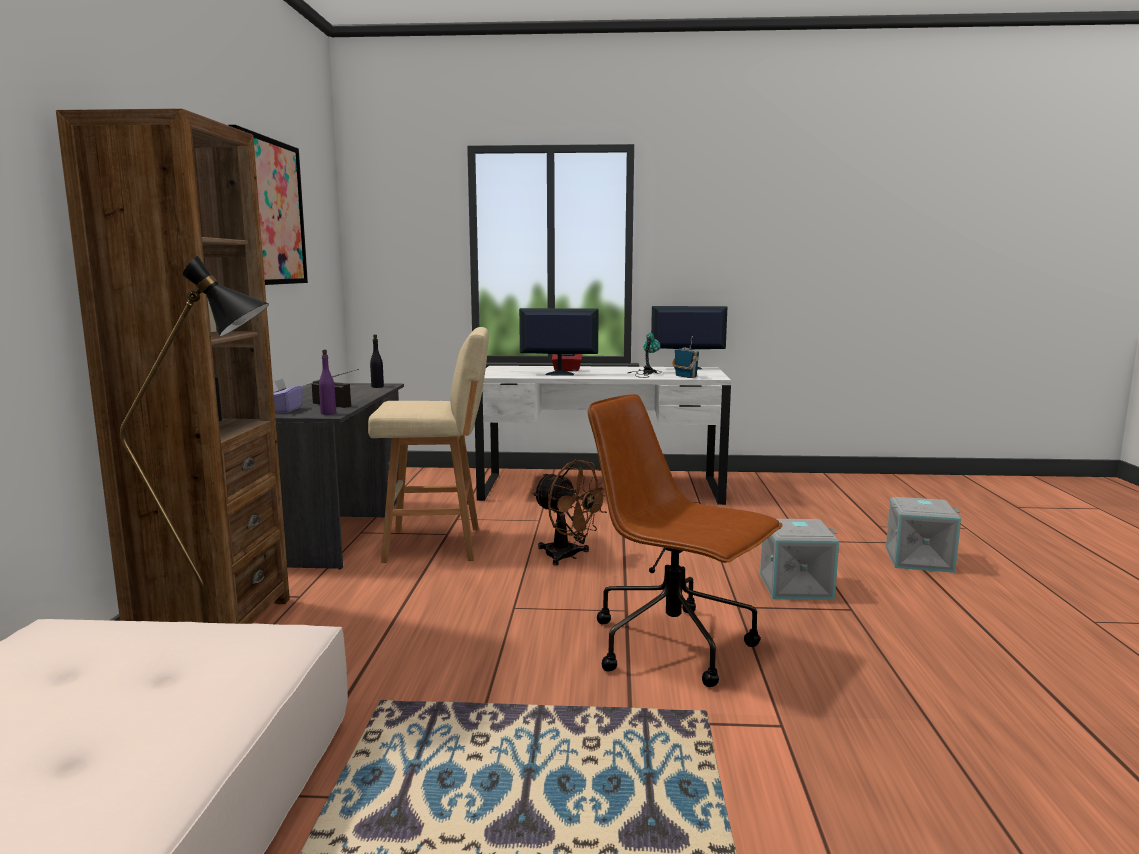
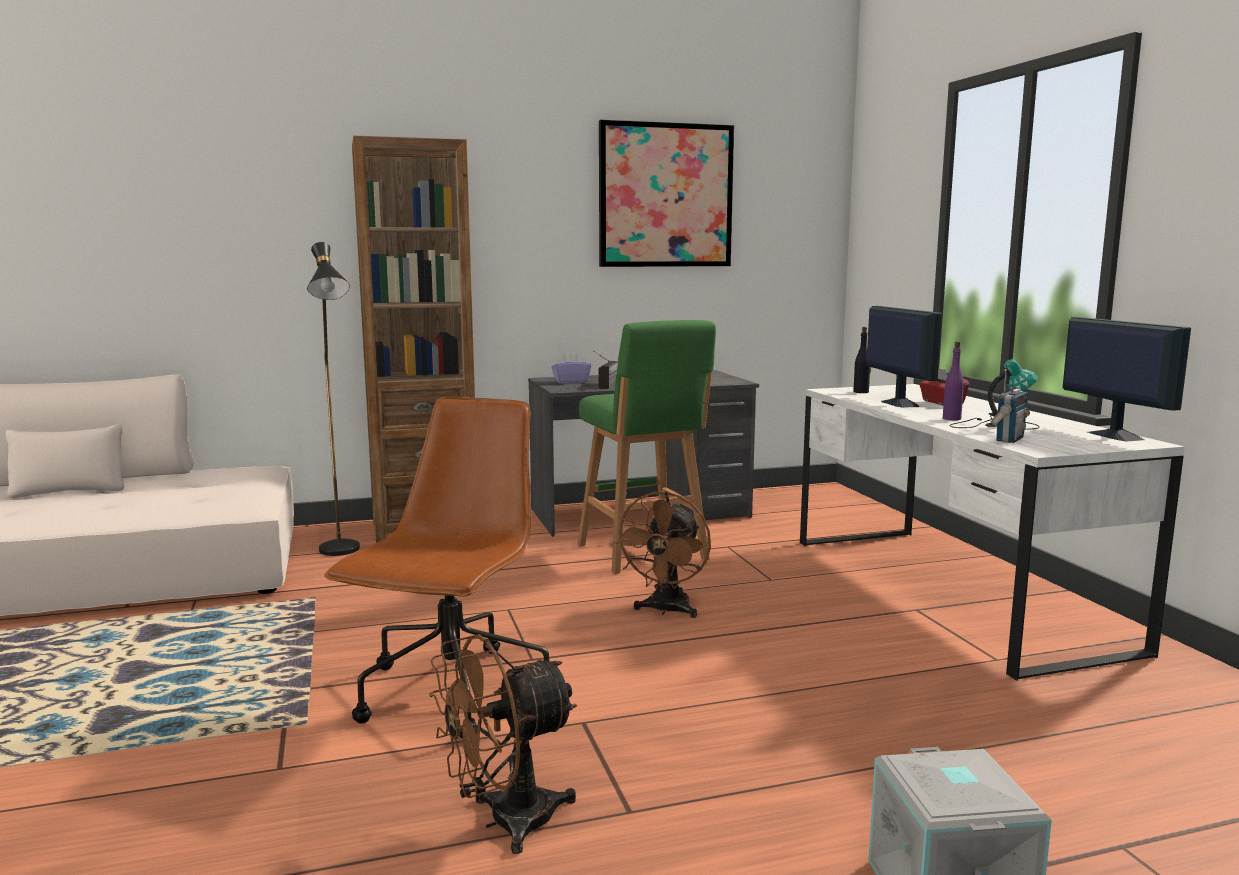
camera: 70 degrees right, 0 degrees up
(328, 413) = (569, 389): purple bottle -> purple bottle (951, 418)
(377, 387) = (723, 381): black bottle -> black bottle (861, 392)
(437, 544) = (644, 553): beige stool -> green stool
(796, 586) = (689, 761): grey storage box -> none
(863, 644) = (505, 822): none -> brown fan

